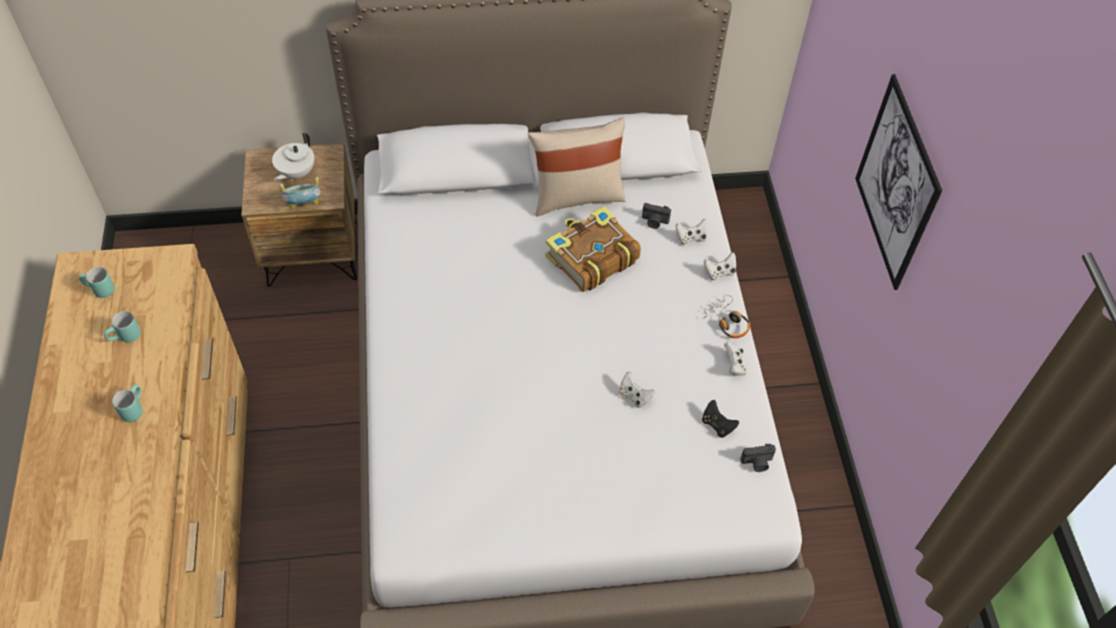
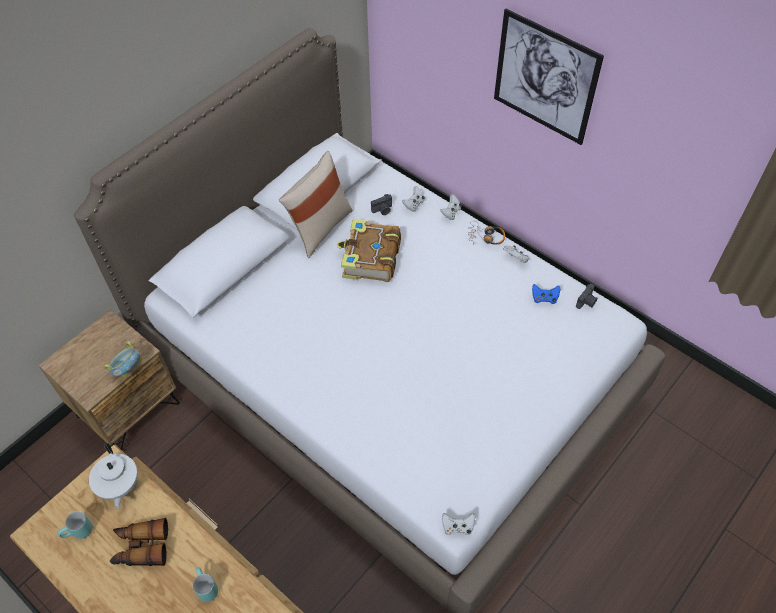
camera: 40 degrees left, 0 degrees up
(126, 338) = (141, 547): turquoise mug -> binoculars
(296, 173) = (97, 353): white teapot -> white teapot (119, 486)
(634, 396) = (484, 318): white game controller -> white game controller (457, 527)
(717, 425) = (544, 298): black game controller -> blue game controller

